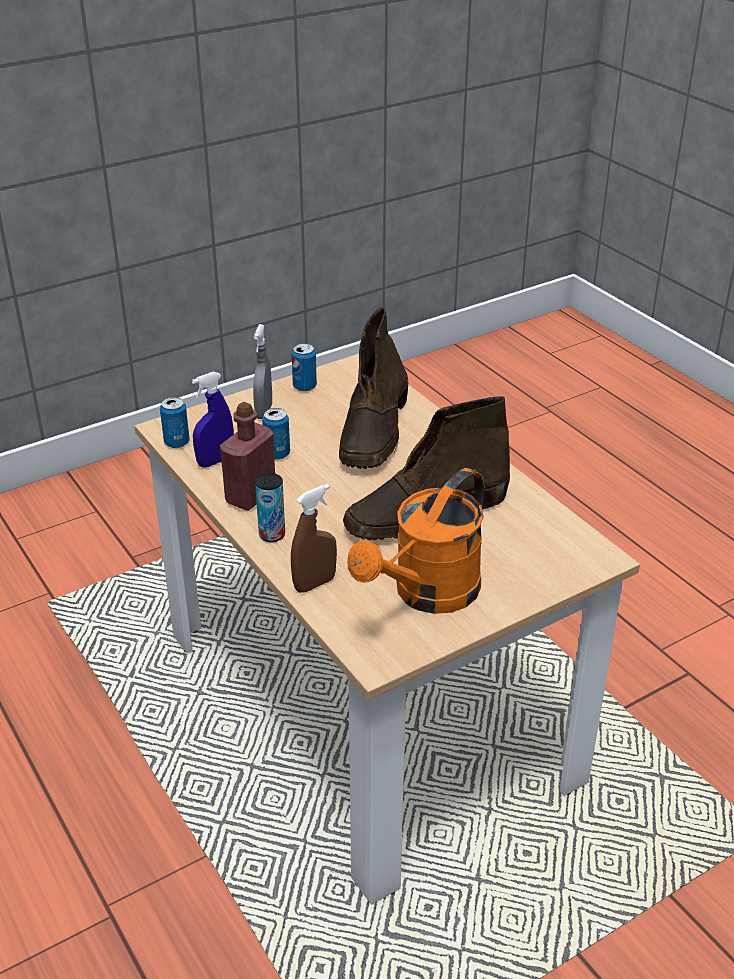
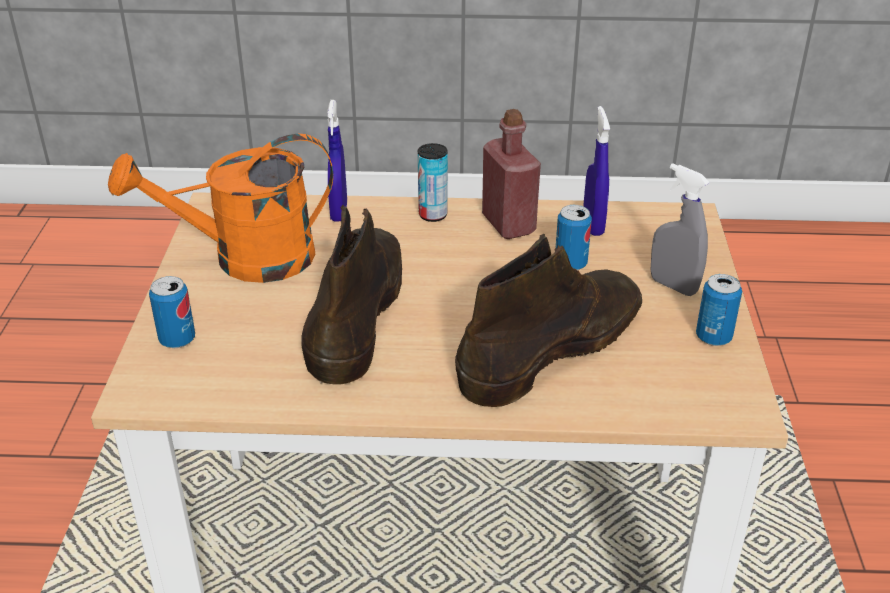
camera: 125 degrees right, 0 degrees up
(177, 442) = (652, 214): can -> can (177, 339)
(314, 584) = (339, 212): brown spray bottle -> blue spray bottle
(374, 431) = (552, 347): brown boot -> brown boot turned 90 degrees clockwise
(427, 595) = (246, 259): orange watering can -> orange watering can turned 90 degrees counterclockwise

